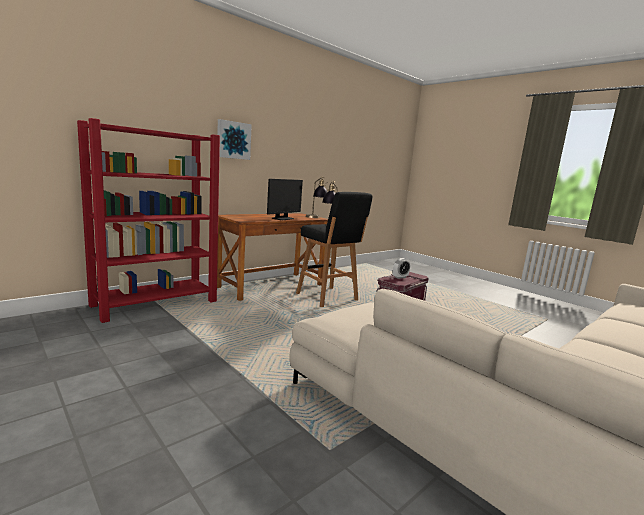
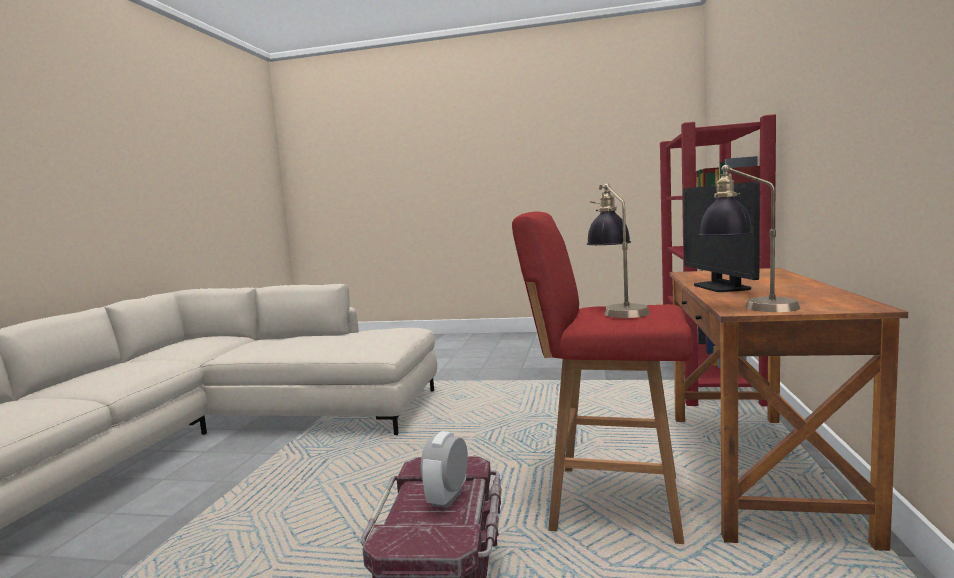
camera: 145 degrees right, 5 degrees down
(233, 140) = (810, 99): picture -> none
(328, 298) = (610, 501): black stool -> red stool

